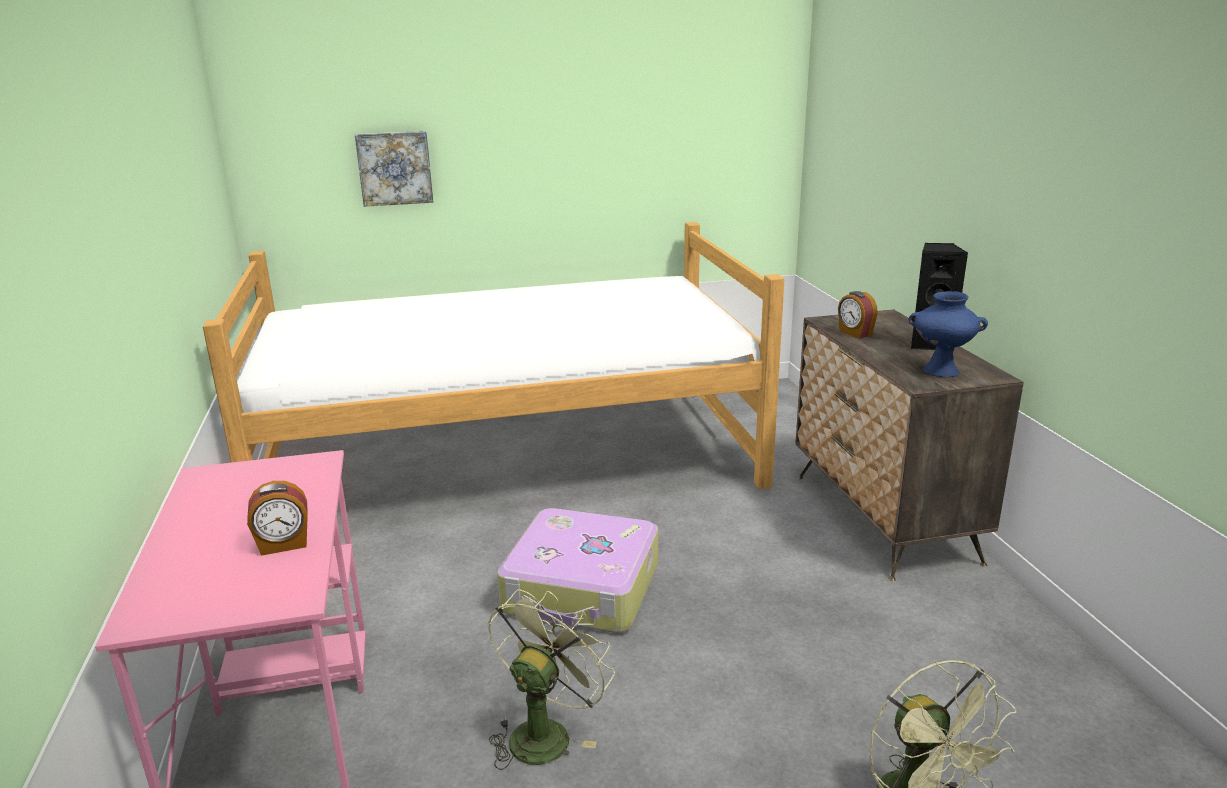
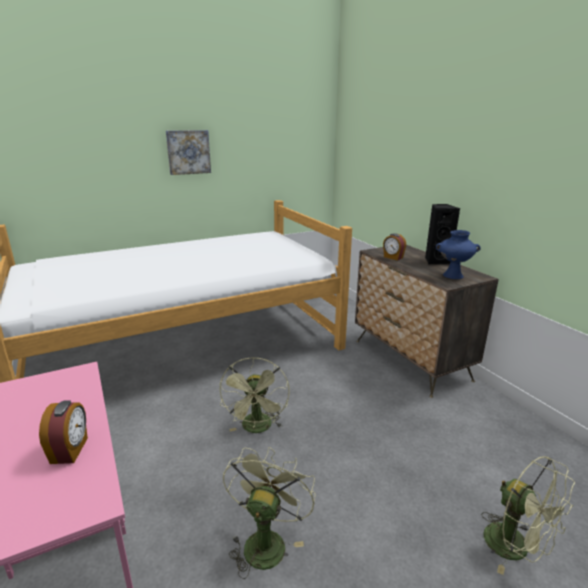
camera: 15 degrees left, 0 degrees up
(284, 544) = (70, 450): alarm clock -> alarm clock turned 60 degrees counterclockwise
(394, 168) = (95, 168): picture -> picture (188, 152)
(582, 589) = (257, 428): suitcase -> green fan

